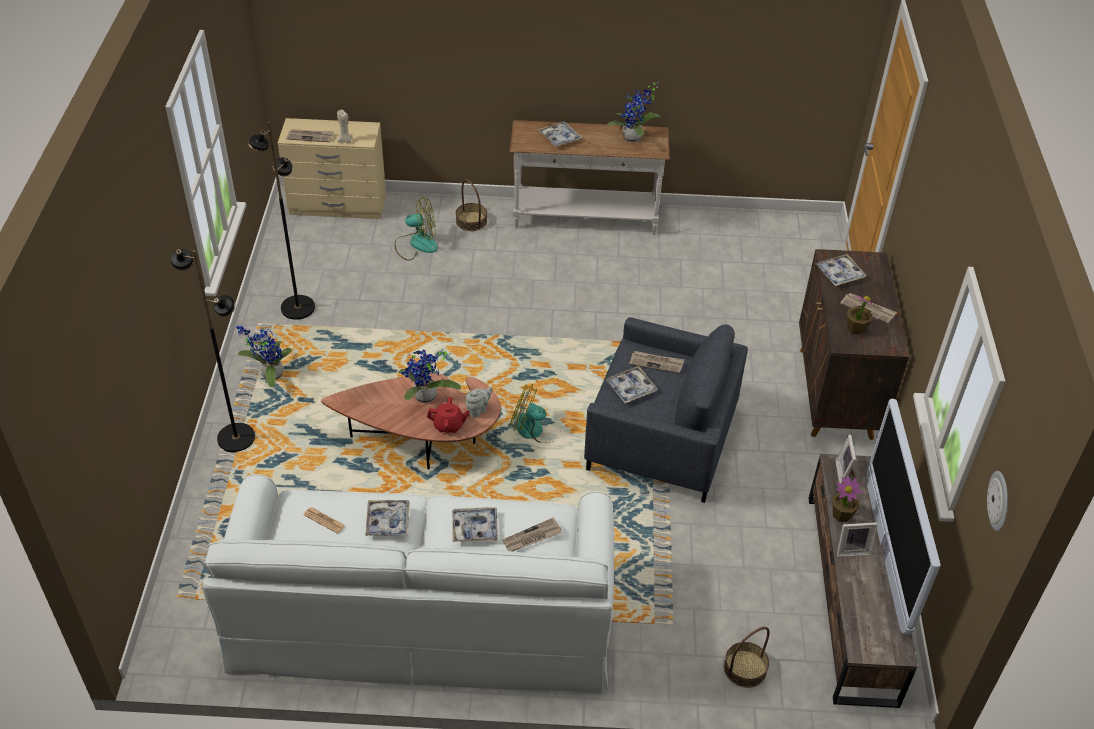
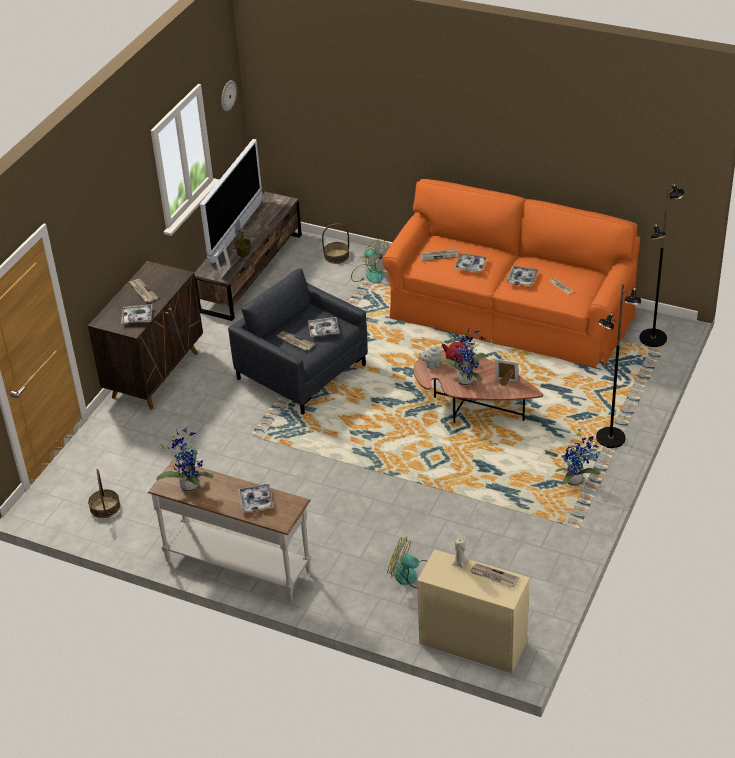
camera: 155 degrees left, 5 degrees down
(297, 308) = (541, 535): black floor lamp -> black floor lamp (653, 338)
(423, 614) = (508, 313): white sofa -> orange sofa
(471, 221) = (347, 589): basket -> basket (105, 507)
(535, 429) = (386, 397): fan -> fan (370, 273)
(852, 549) = (253, 238): picture frame -> picture frame (506, 382)
(855, 328) = (163, 282): potted plant -> none

